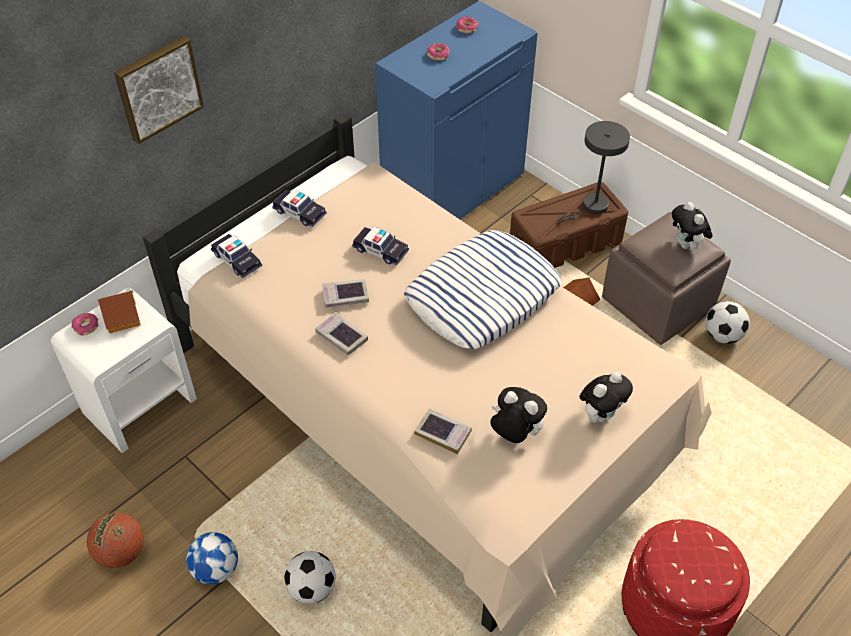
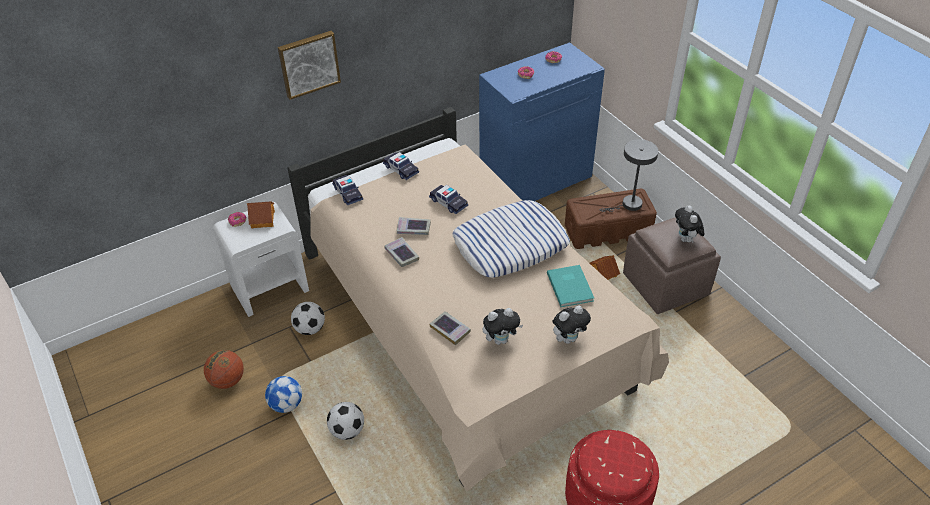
camera: 15 degrees right, 5 degrees down
(514, 434) = (501, 339): plush toy -> plush toy turned 120 degrees clockwise
(579, 341) = (571, 286): none -> turquoise book
(722, 335) = (709, 316): football -> football (310, 329)

